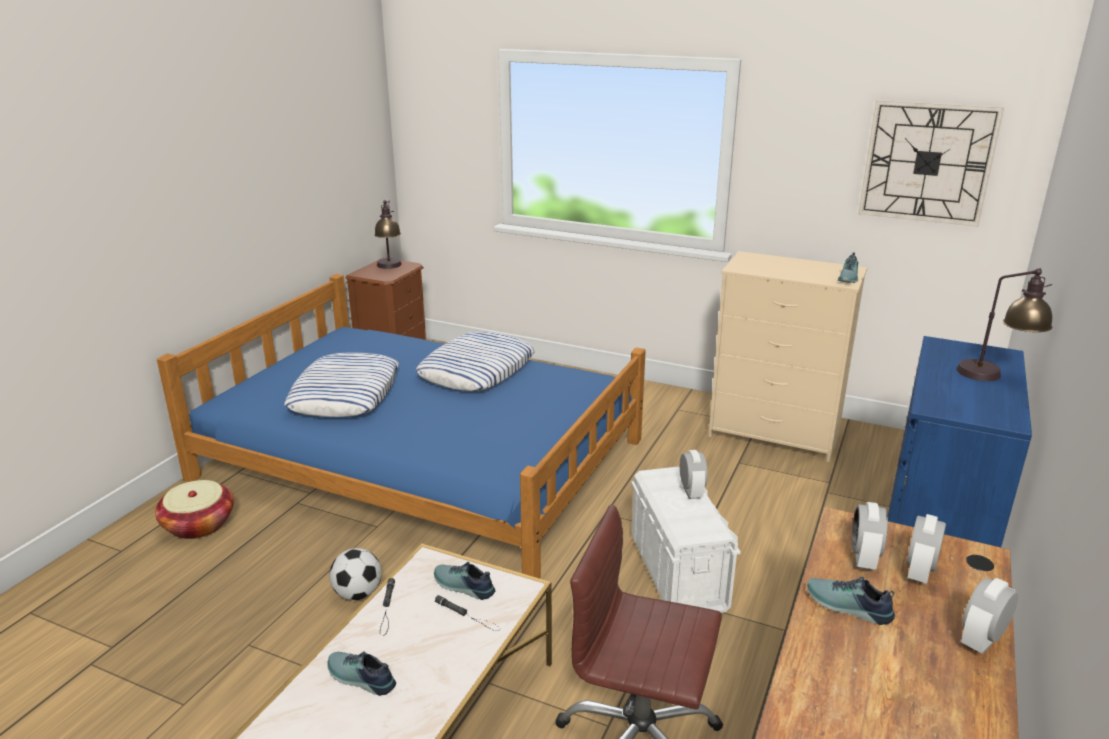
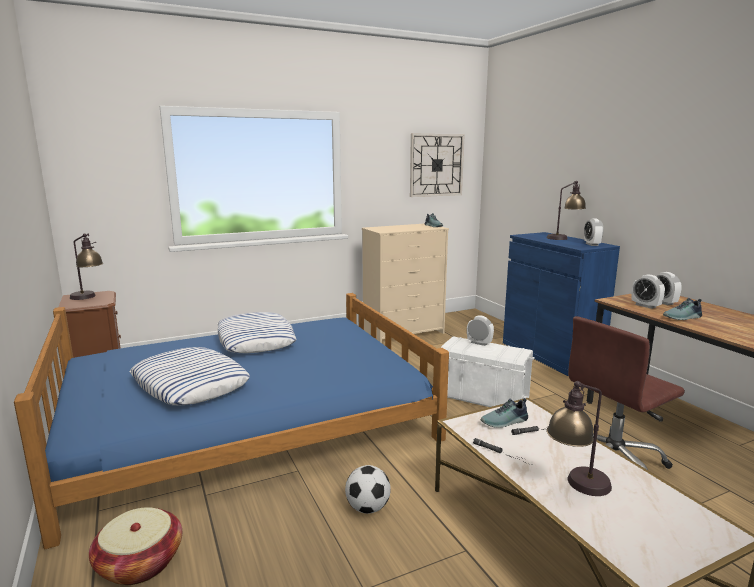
camera: 50 degrees left, 10 degrees down
(360, 679) = (576, 487): shoe -> table lamp
(982, 640) = (719, 309): alarm clock -> alarm clock (592, 244)

